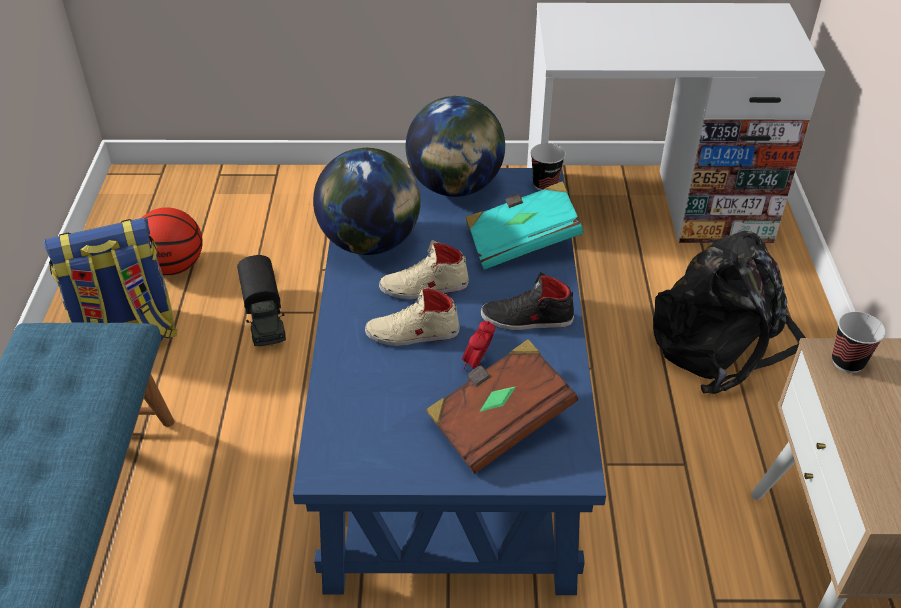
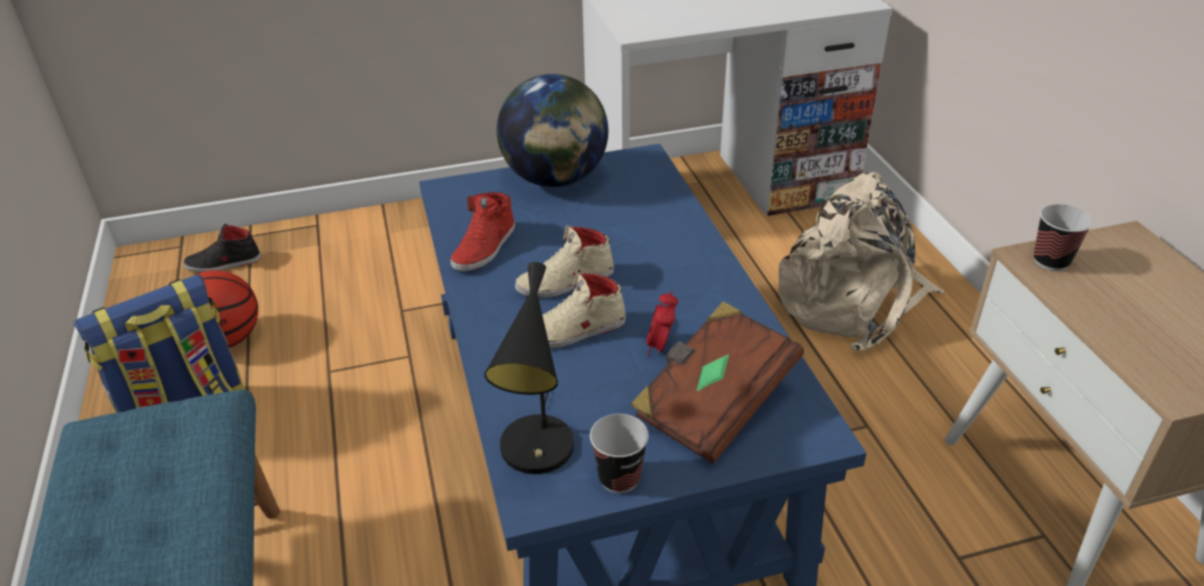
camera: 15 degrees left, 5 degrees down
(265, 318) = (353, 374): toy truck -> none
(342, 434) = (538, 455): none -> black table lamp
(370, 242) = (485, 248): globe -> red shoe
(521, 242) = (651, 219): turquoise book -> none
(527, 319) = (693, 292): black shoe -> black shoe (223, 263)
(545, 184) = (650, 161): cup -> cup (619, 478)
(723, 344) = (851, 301): black backpack -> beige backpack

